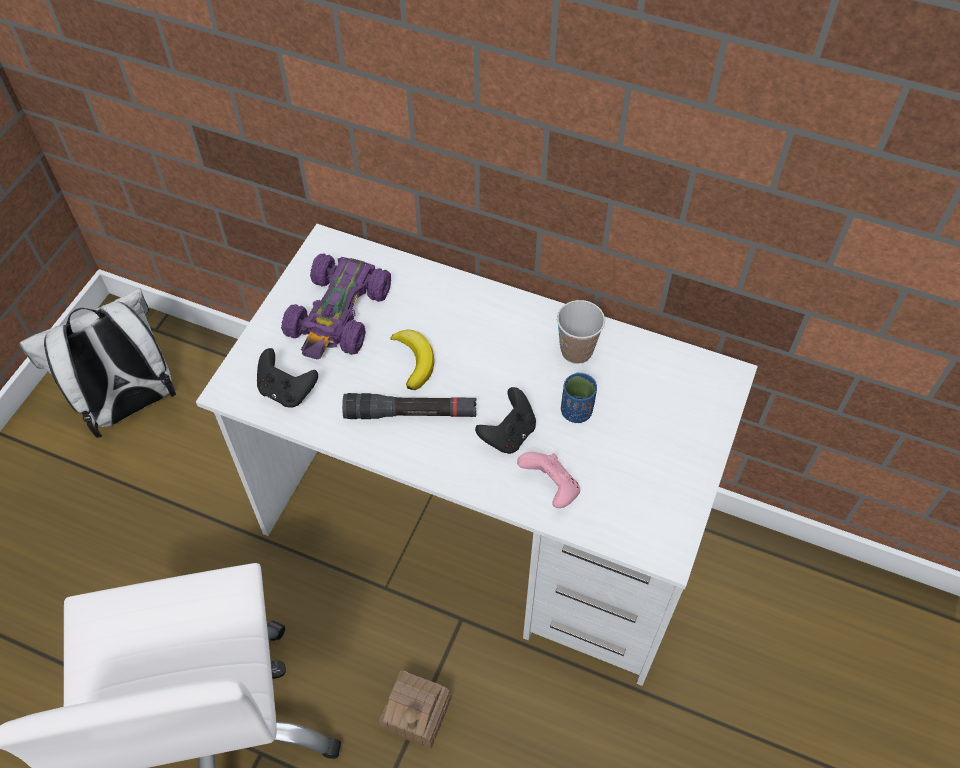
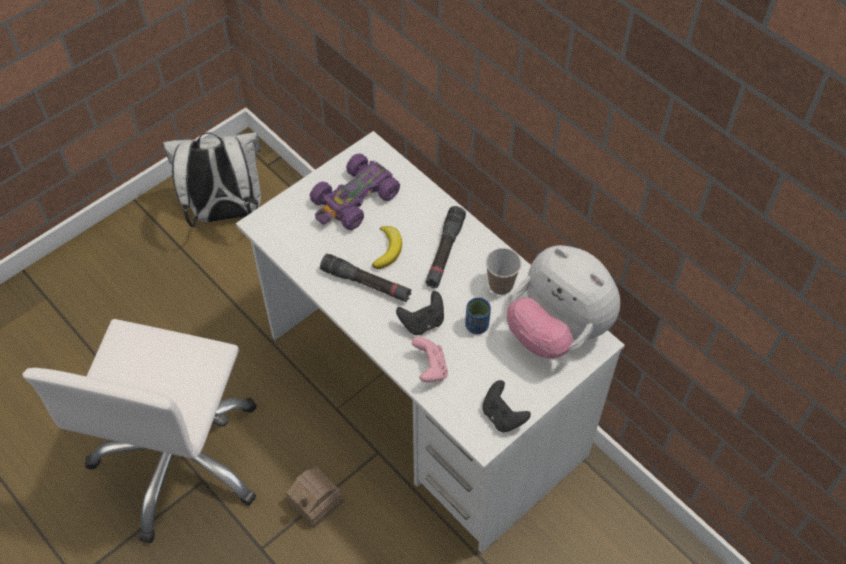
camera: 25 degrees right, 0 degrees up
(287, 391) = (295, 238): black game controller -> black game controller (502, 416)
(487, 337) = (444, 252): none -> black flashlight
(673, 379) = (557, 330): none -> plush toy

